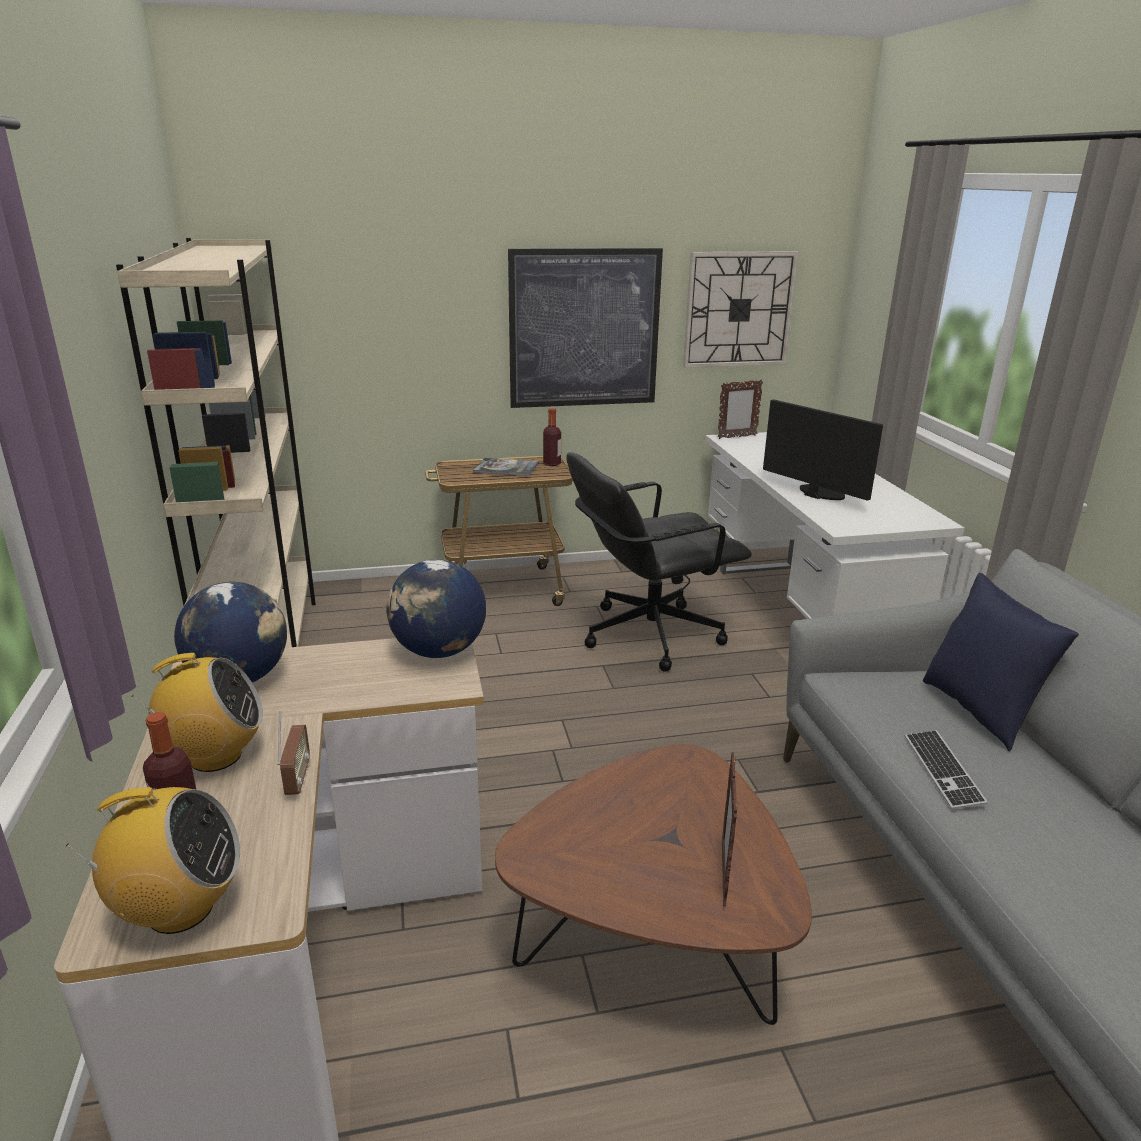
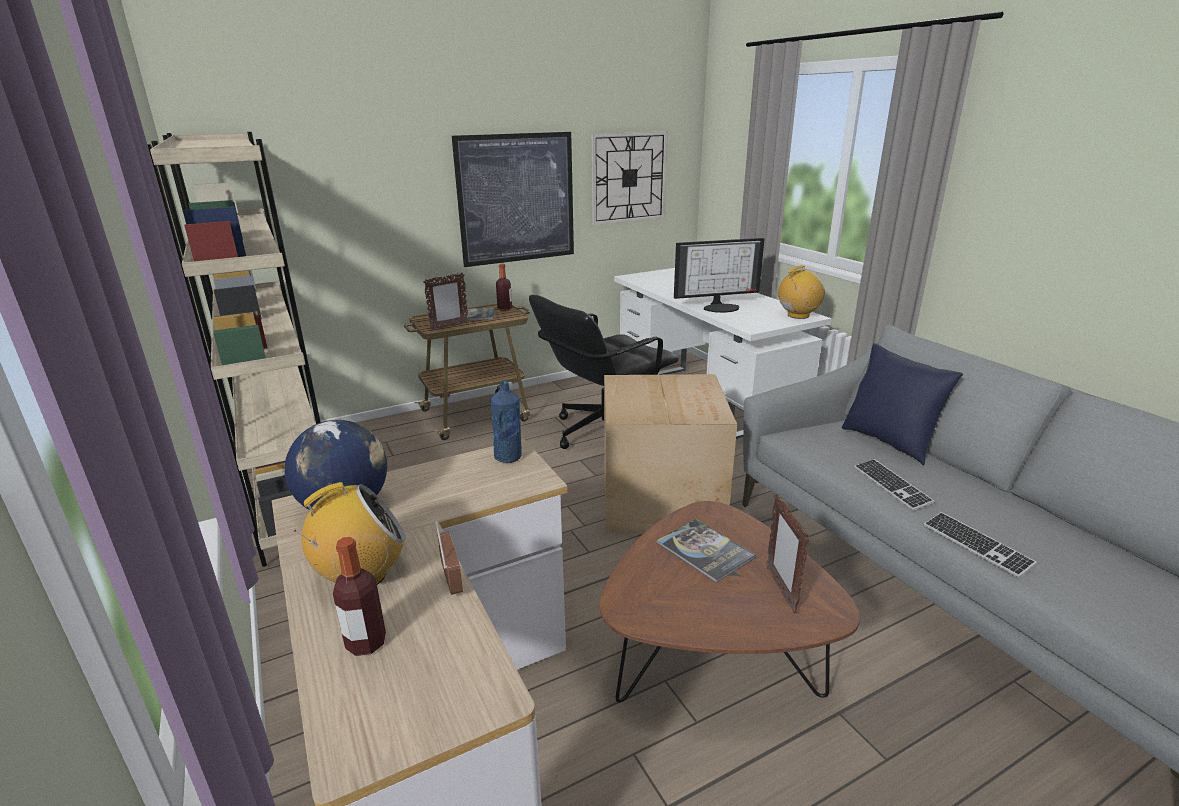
camera: 15 degrees left, 0 degrees up
(179, 909) = (409, 715): radio -> radio (798, 315)
(438, 651) = (508, 457): globe -> blue bottle
(655, 806) = (705, 551): none -> book
(683, 731) = (662, 498): none -> cardboard box
(736, 437) = (637, 275): picture frame -> picture frame (449, 326)
(818, 493) = (720, 307): monitor -> monitor turned 135 degrees clockwise
(1014, 873) = (976, 545): none -> keyboard

